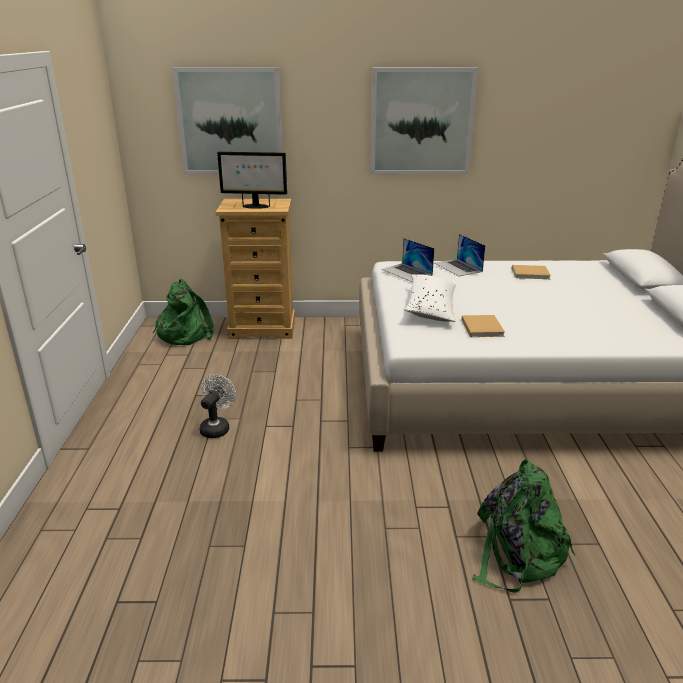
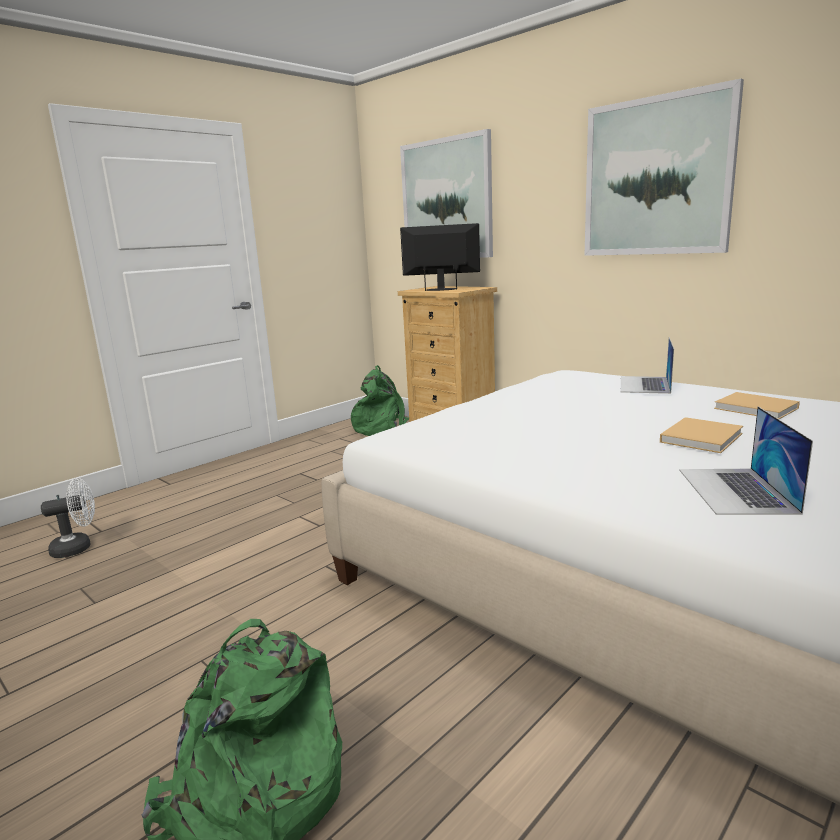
camera: 45 degrees right, 10 degrees down
(217, 427) = (265, 502): white fan -> white fan (78, 547)
(255, 206) = (441, 289): monitor -> monitor turned 135 degrees clockwise
(407, 272) = (560, 379): laptop -> laptop (736, 490)
(431, 307) = (504, 413): white pillow -> none
(482, 327) = (515, 443): beige book -> beige book (702, 437)

